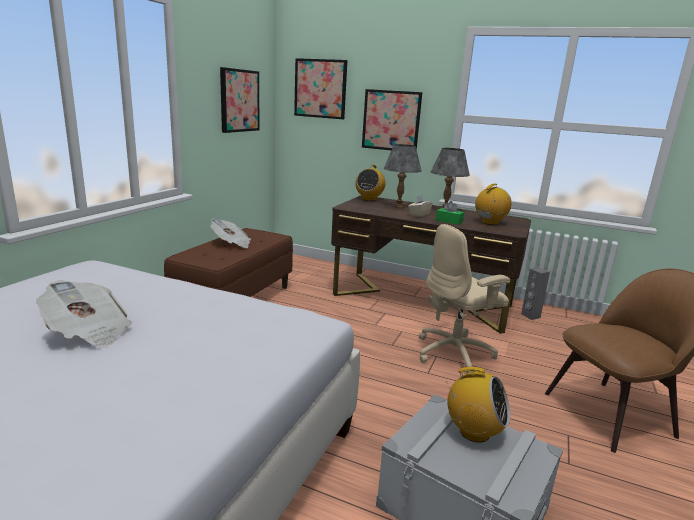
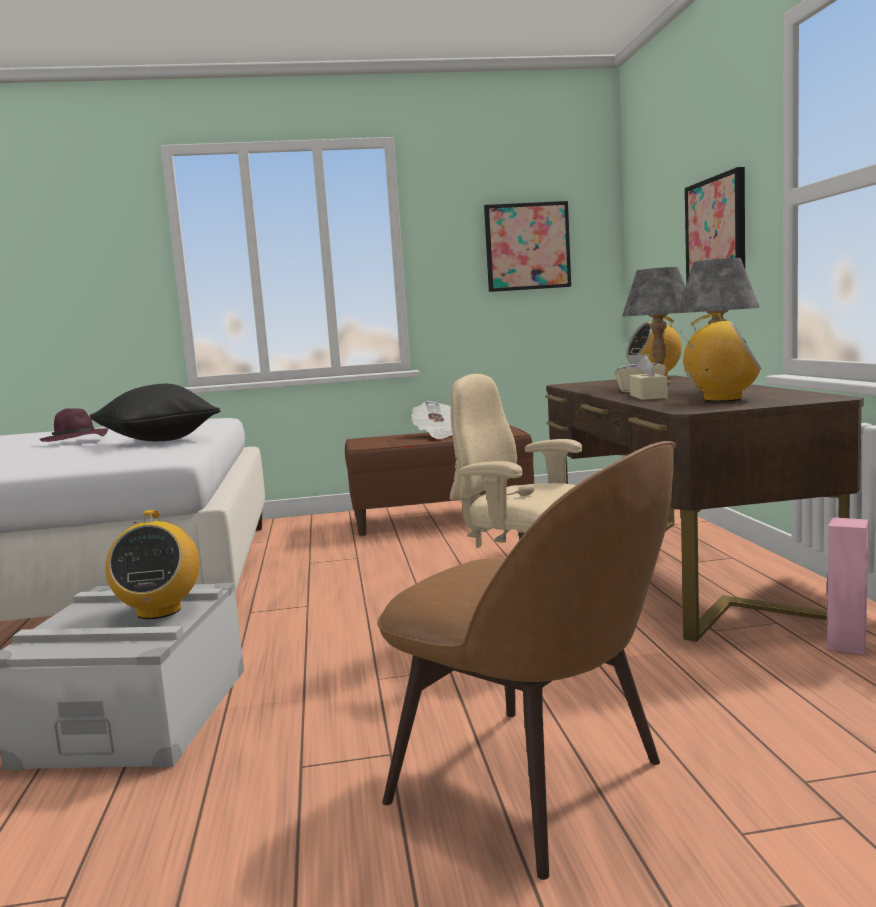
camera: 60 degrees right, 10 degrees down
(88, 332) = (75, 440): newspaper -> purple hat
(211, 309) = (157, 441): none -> black pillow
(320, 88) = (653, 206): picture -> none
(449, 221) = (648, 396): green tissue box -> beige tissue box
(530, 316) = (846, 645): grey speaker -> pink speaker

